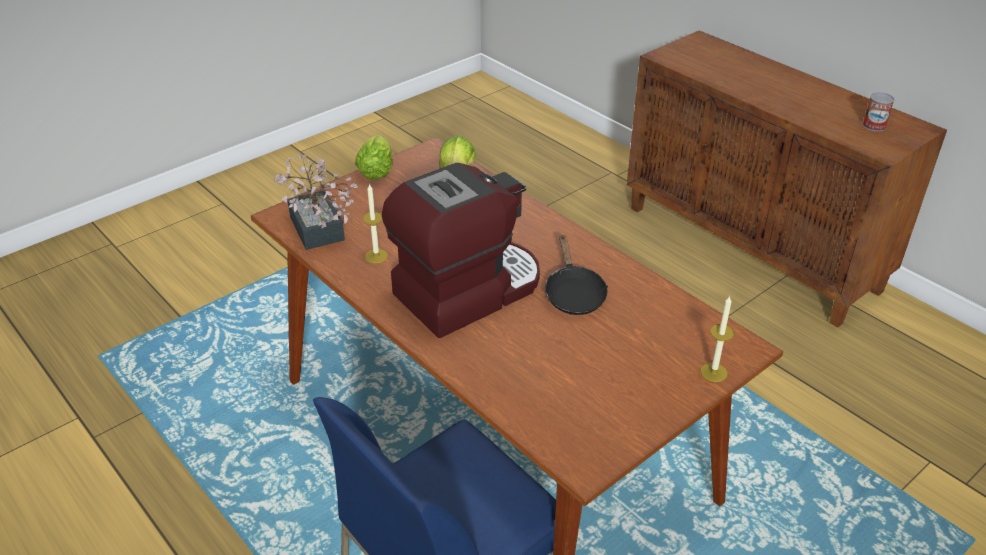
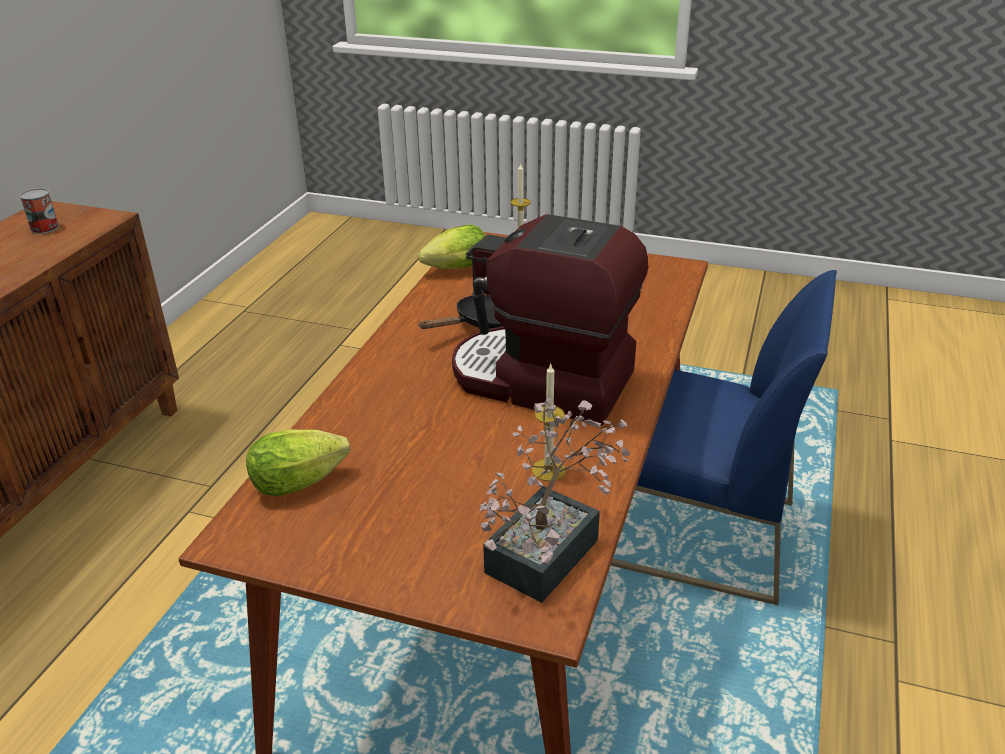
camera: 120 degrees left, 5 degrees down
(377, 169) = (332, 574): lettuce -> lettuce (453, 269)

